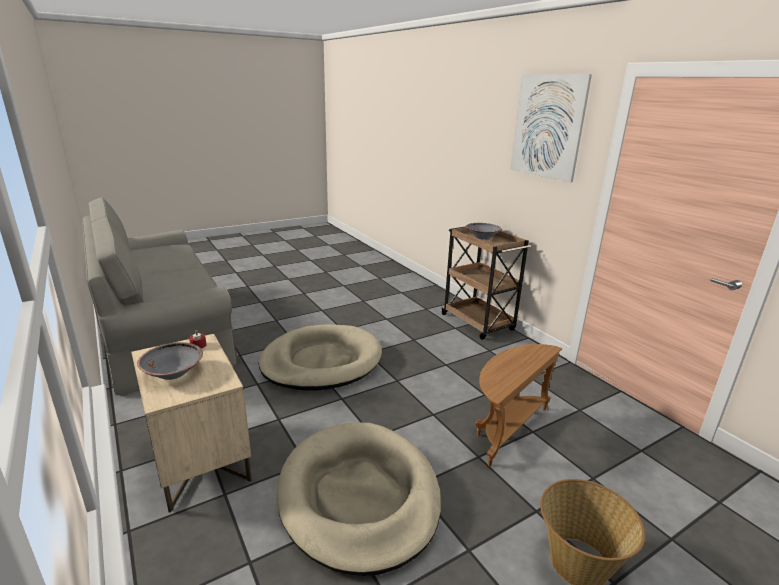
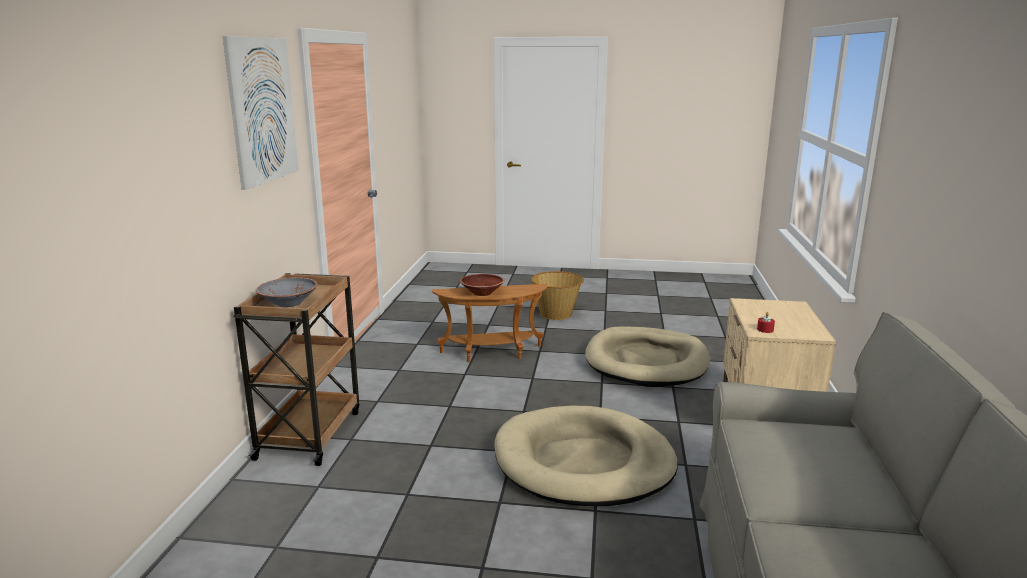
camera: 140 degrees left, 5 degrees down
(173, 373) = (788, 316): grey bowl -> none
(516, 358) = (482, 293): none -> brown bowl

